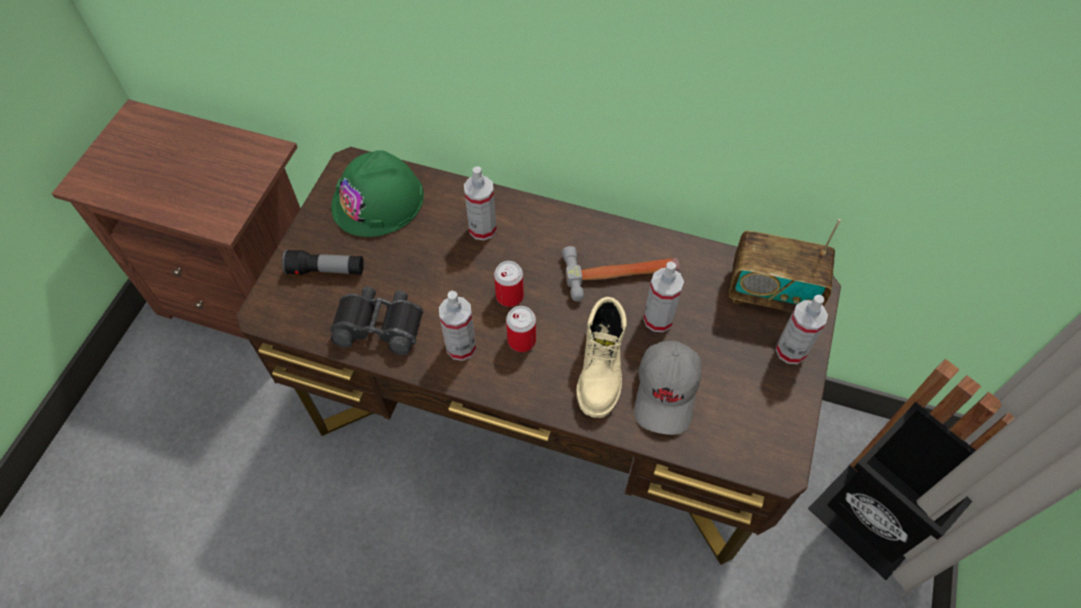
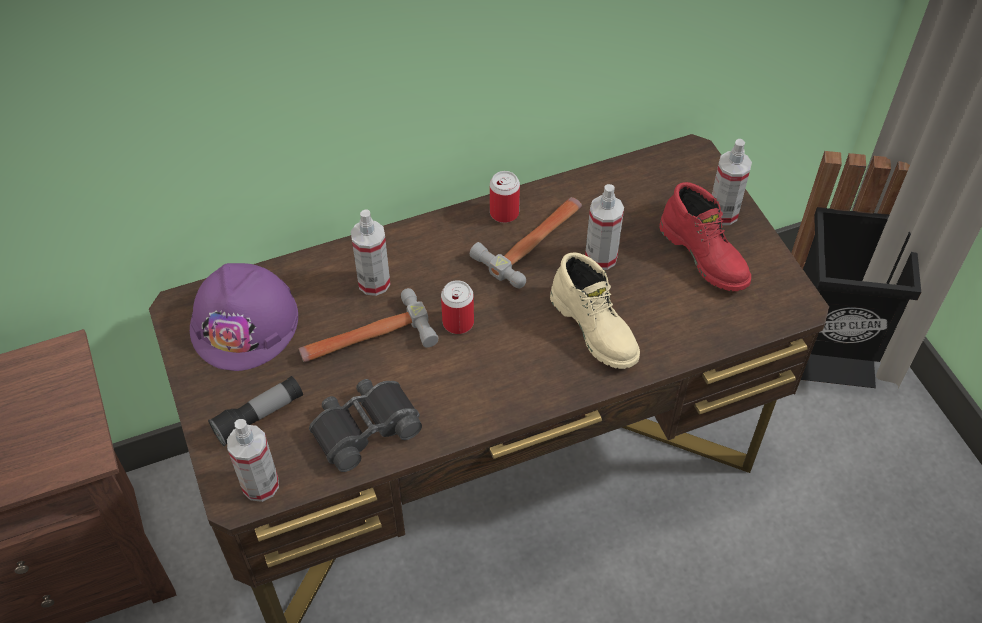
camera: 40 degrees left, 5 degrees down
(378, 201) = (245, 322): green hard hat -> purple hard hat
(438, 265) = (365, 340): none -> hammer
(461, 347) = (459, 393): spray bottle -> spray bottle (260, 485)
(521, 340) = (506, 351): can -> can (504, 213)
(667, 392) = (664, 309): grey cap -> none
(742, 373) = (705, 255): none -> red boot
(772, 293) = (667, 178): radio -> none

